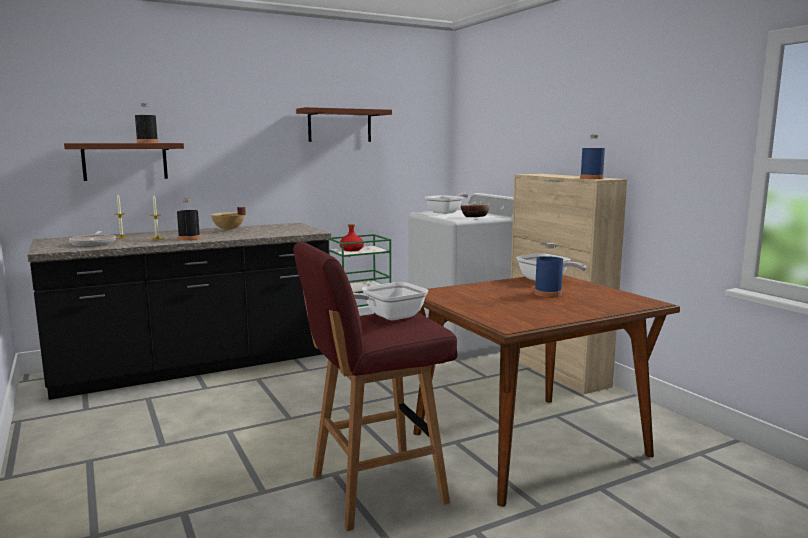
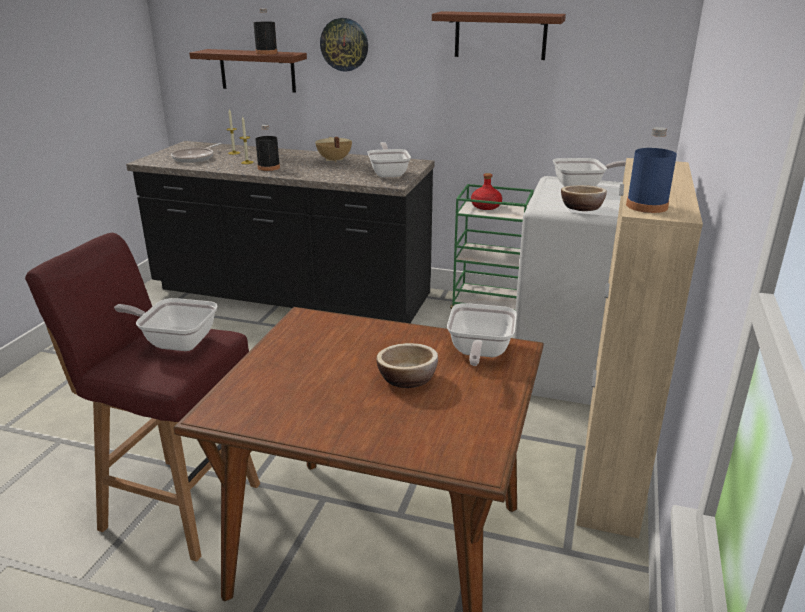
camera: 45 degrees right, 15 degrees up
(215, 135) = (344, 44): none -> wall clock
(293, 229) = (388, 173): none -> frying pan
(548, 293) = (407, 379): blue bottle -> bowl

